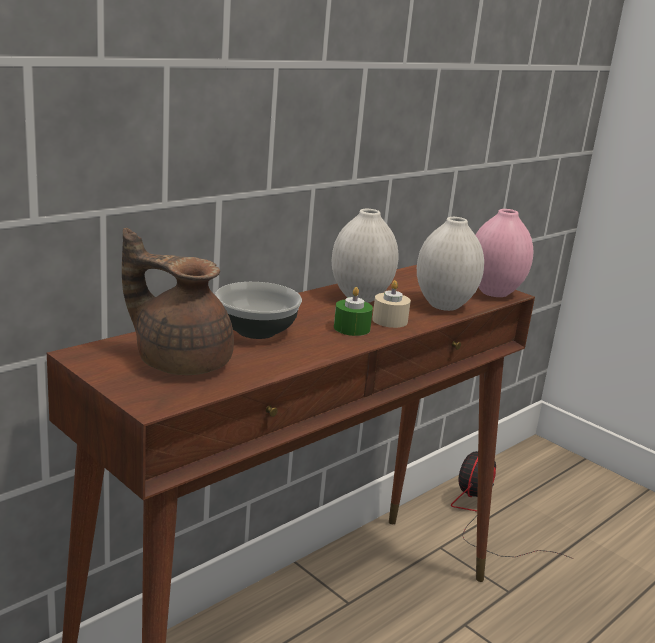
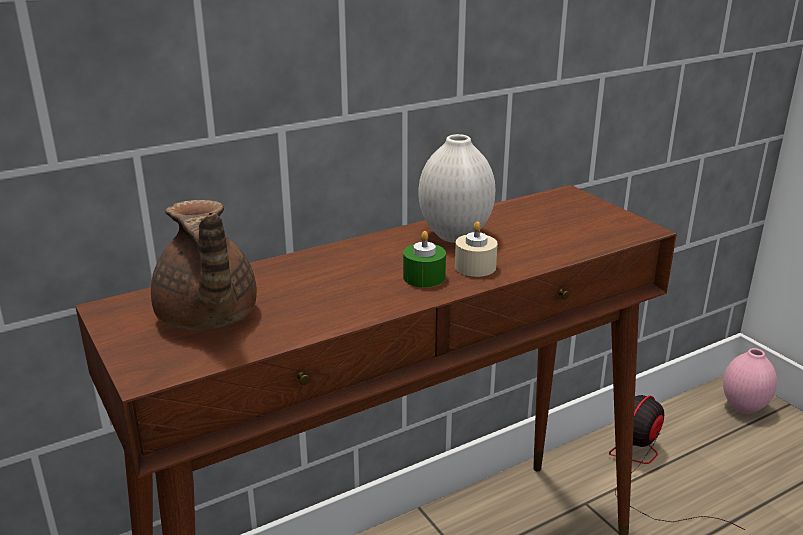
camera: 15 degrees right, 5 degrees up
(180, 361) = (207, 318): brown teapot -> brown teapot turned 150 degrees counterclockwise
(256, 331) = (311, 280): bowl -> none
(443, 305) = (551, 246): white vase -> none
(493, 293) = (624, 228): pink vase -> pink vase (743, 408)

